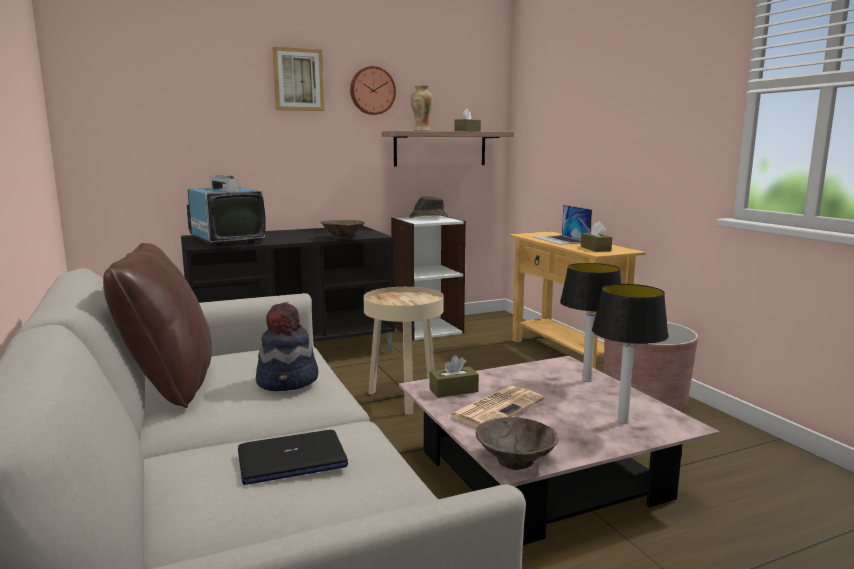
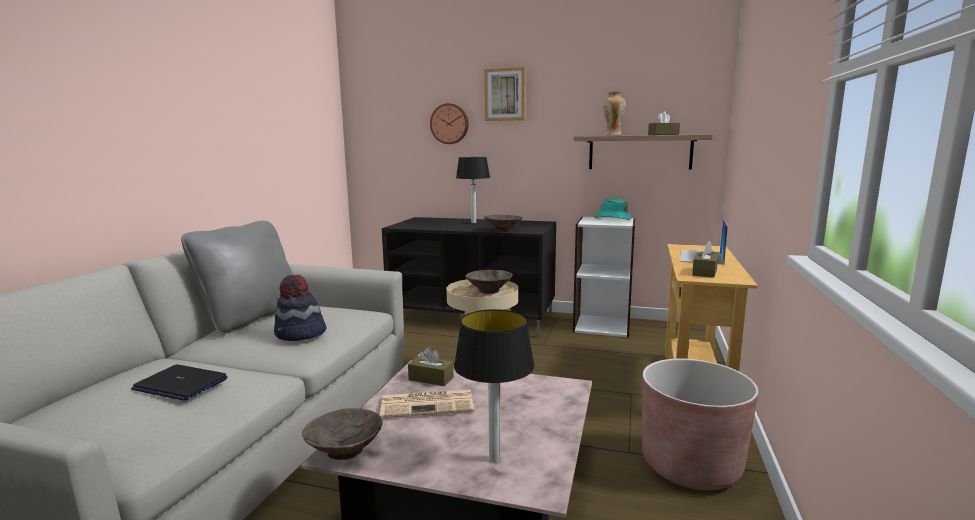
camera: 40 degrees right, 0 degrees up
(169, 385) = (251, 318): brown pillow -> grey pillow
(226, 240) = (425, 223): television -> none
(372, 91) = (570, 99): wall clock -> wall clock (449, 124)
(410, 298) = (490, 291): none -> brown bowl
(428, 217) = (612, 219): brown hat -> turquoise hat
(586, 380) = (552, 409): table lamp -> table lamp (473, 222)

